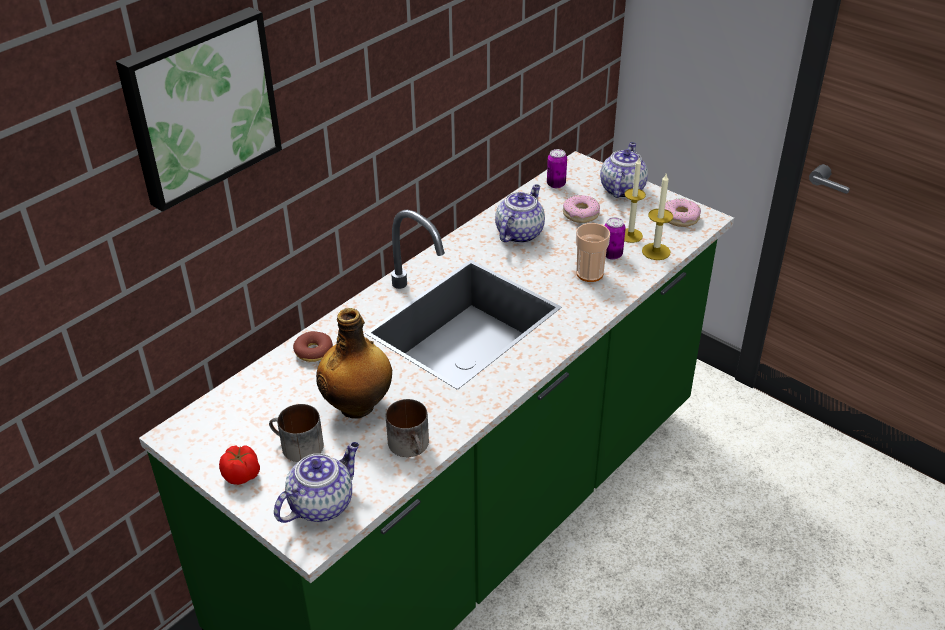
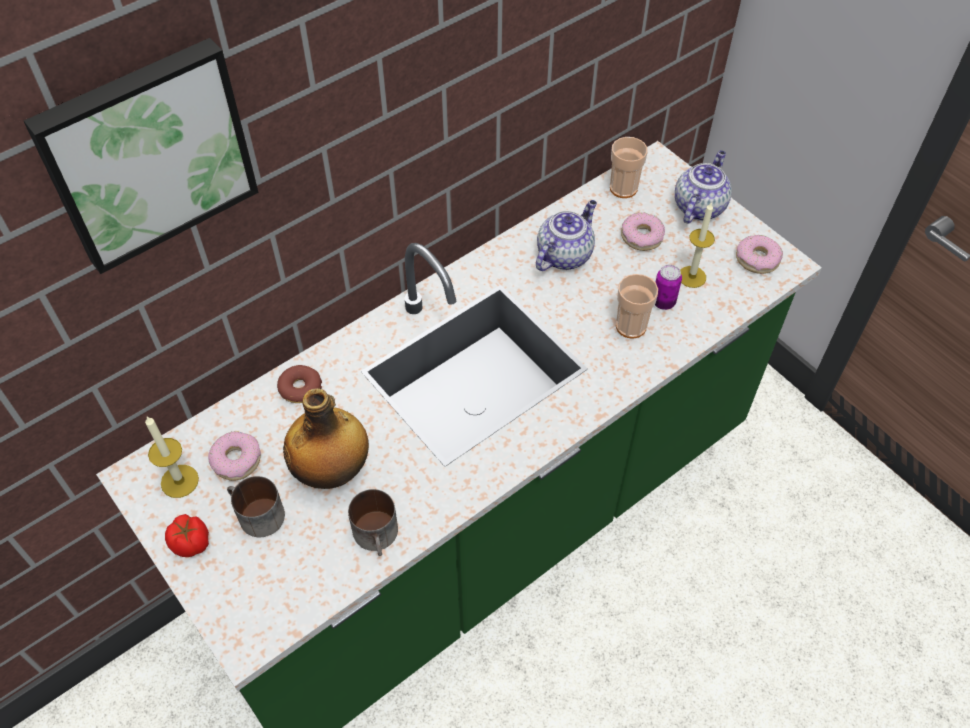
camera: 10 degrees right, 15 degrees up
(268, 409) = (236, 460): none -> donut
(322, 503) = (267, 596): teapot -> none
(556, 184) = (623, 188): can -> cup
(656, 251) = (716, 305): candle -> candle (179, 481)

